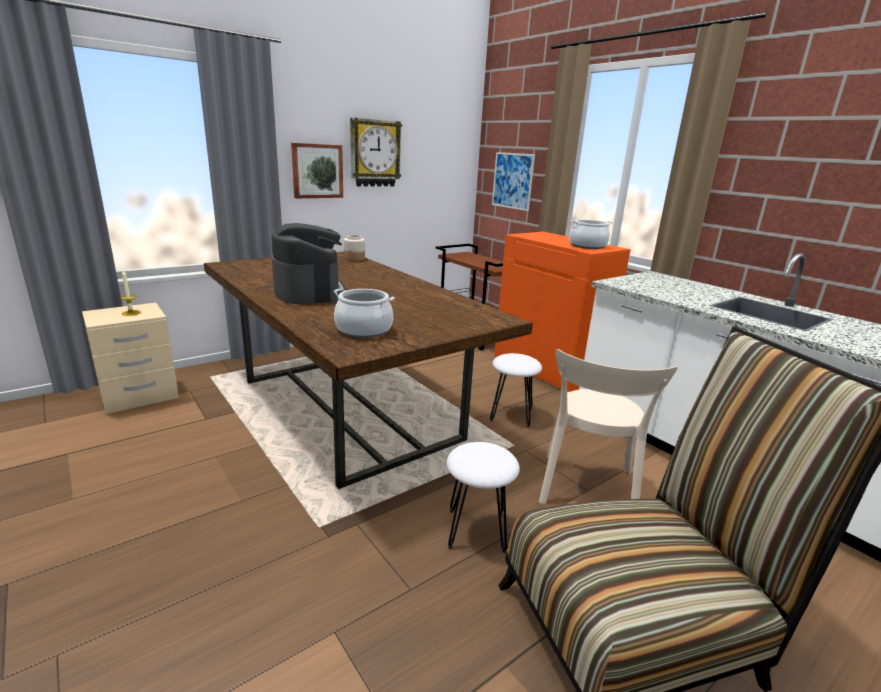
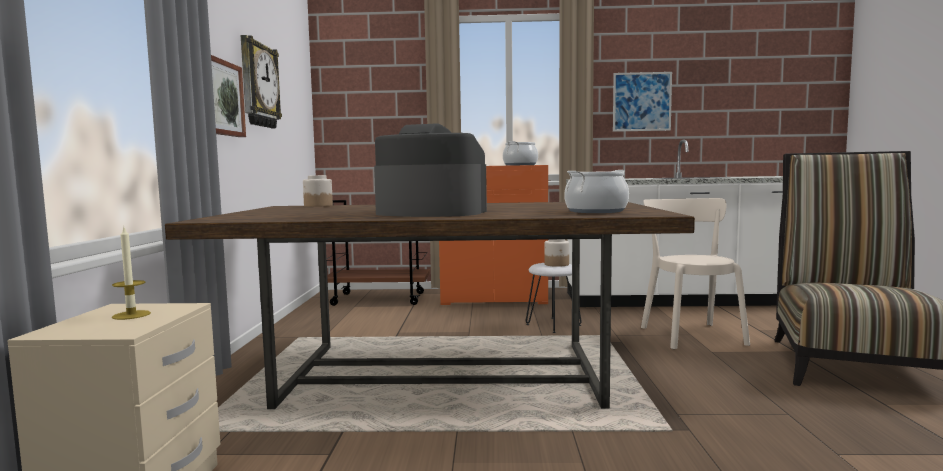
camera: 50 degrees left, 15 degrees down
(476, 530) = (719, 375): white stool -> none
(512, 181) = (372, 126): picture -> picture (642, 101)
(519, 361) = (557, 264): none -> jar
(587, 490) = (690, 334): beige chair -> beige chair turned 150 degrees counterclockwise

